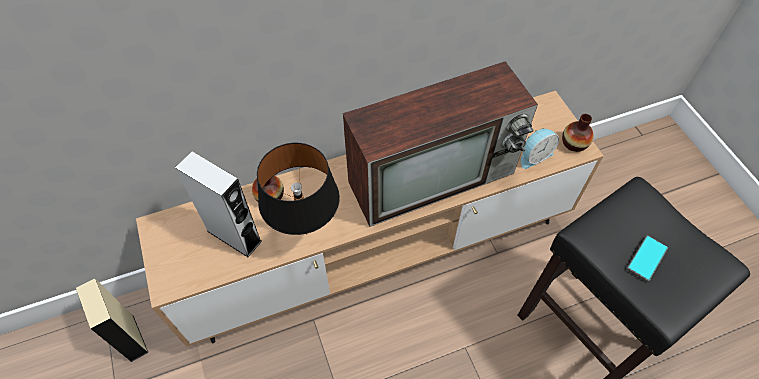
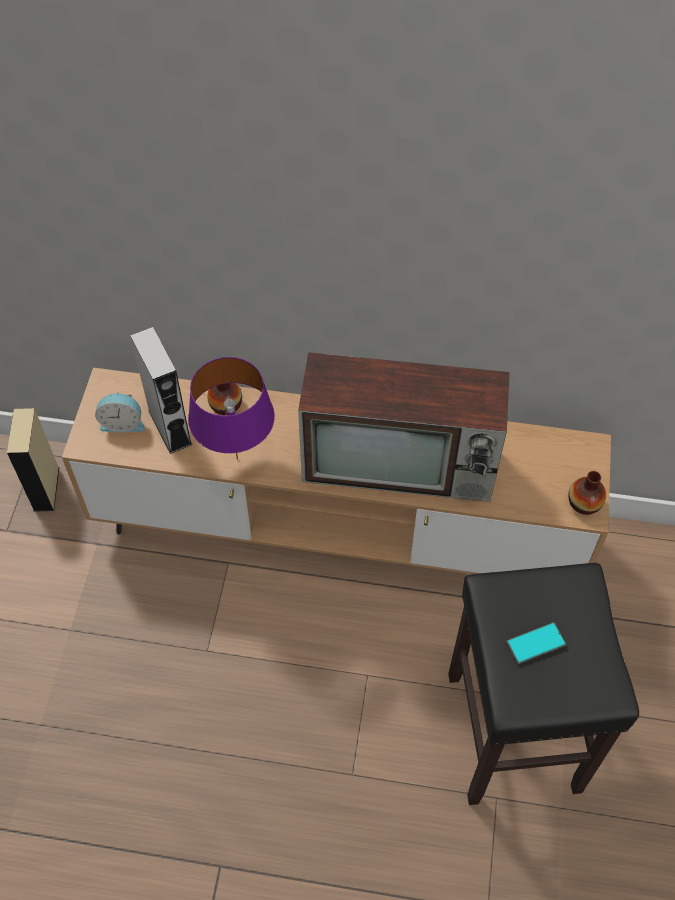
camera: 30 degrees right, 0 degrees up
(306, 233) = (237, 458): black table lamp -> purple table lamp
(534, 156) = (527, 494): alarm clock -> alarm clock (122, 423)

